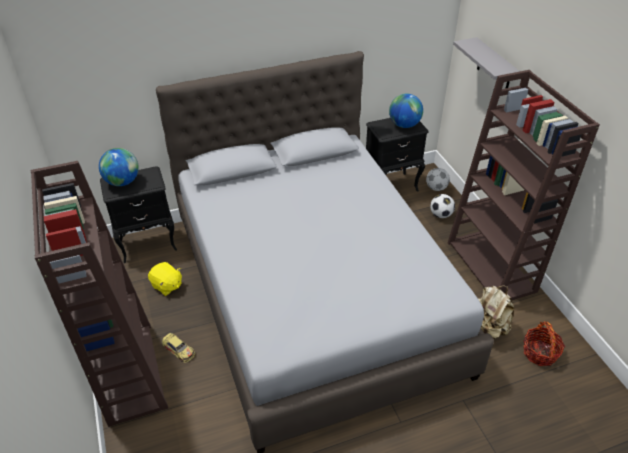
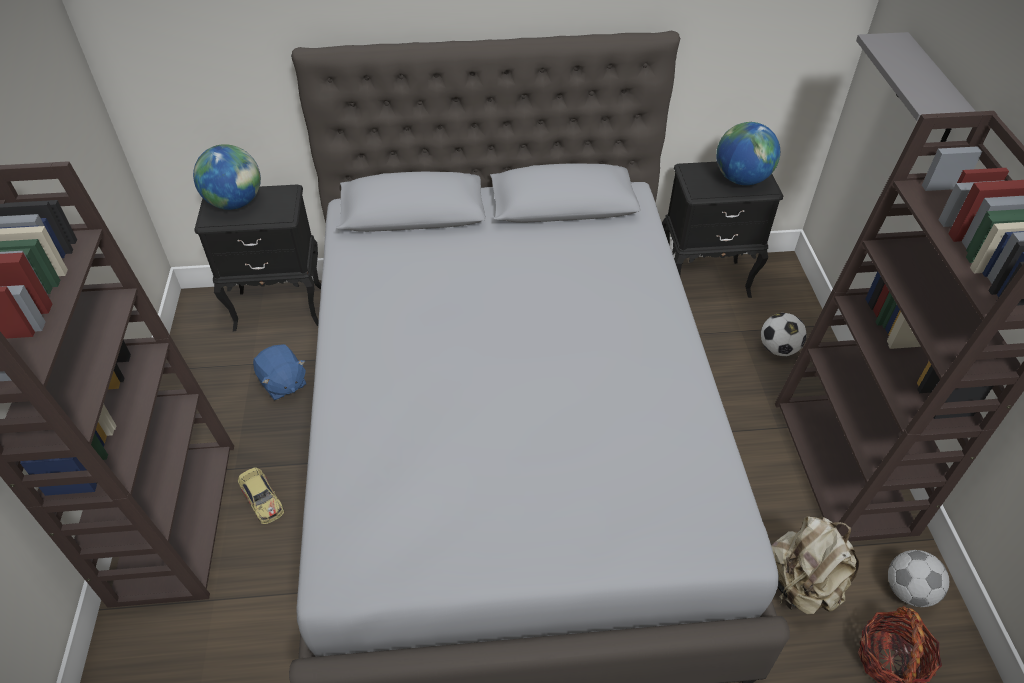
camera: 15 degrees right, 5 degrees up
(167, 286) = (283, 383): yellow plush toy -> blue plush toy
(436, 188) = (785, 298): football -> football (908, 591)

